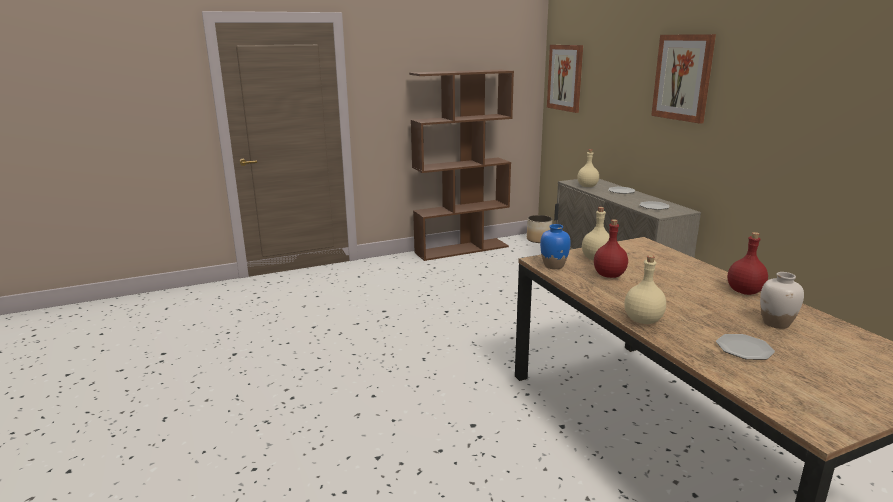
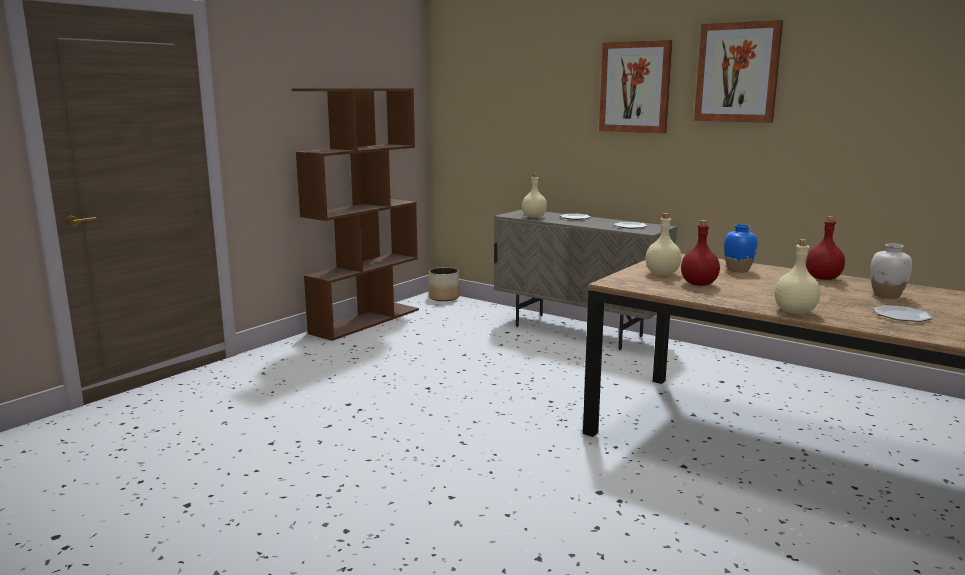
camera: 30 degrees left, 5 degrees down
(554, 266) = (635, 284): blue vase -> blue vase (738, 270)
(565, 78) = (464, 98): picture -> picture (737, 72)

